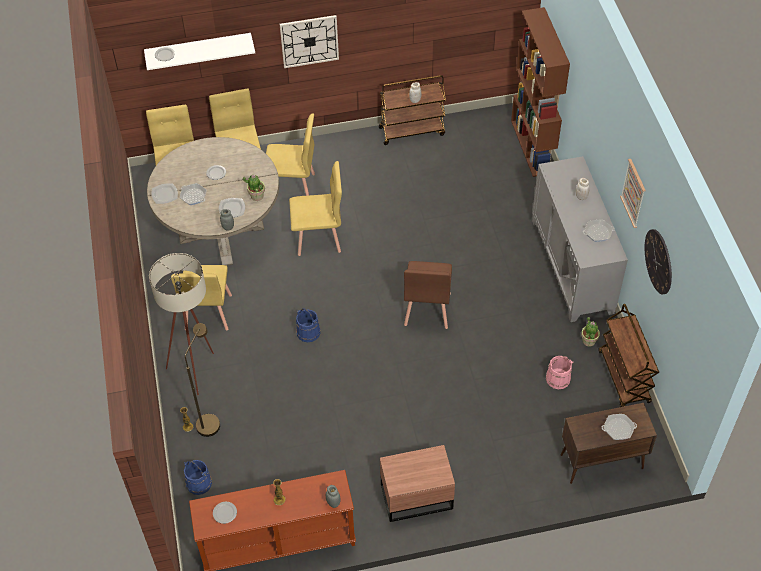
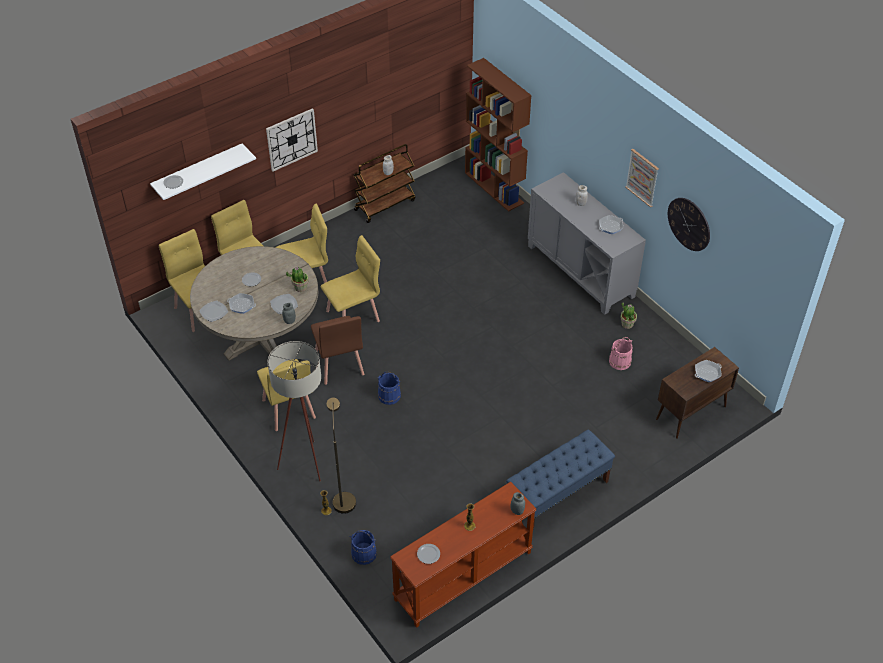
camera: 25 degrees left, 5 degrees down
(415, 496) = (557, 494): brown nightstand -> blue bench
(427, 309) = (481, 343): brown chair -> brown chair (338, 365)
(624, 377) = (671, 342): brown cart -> none

